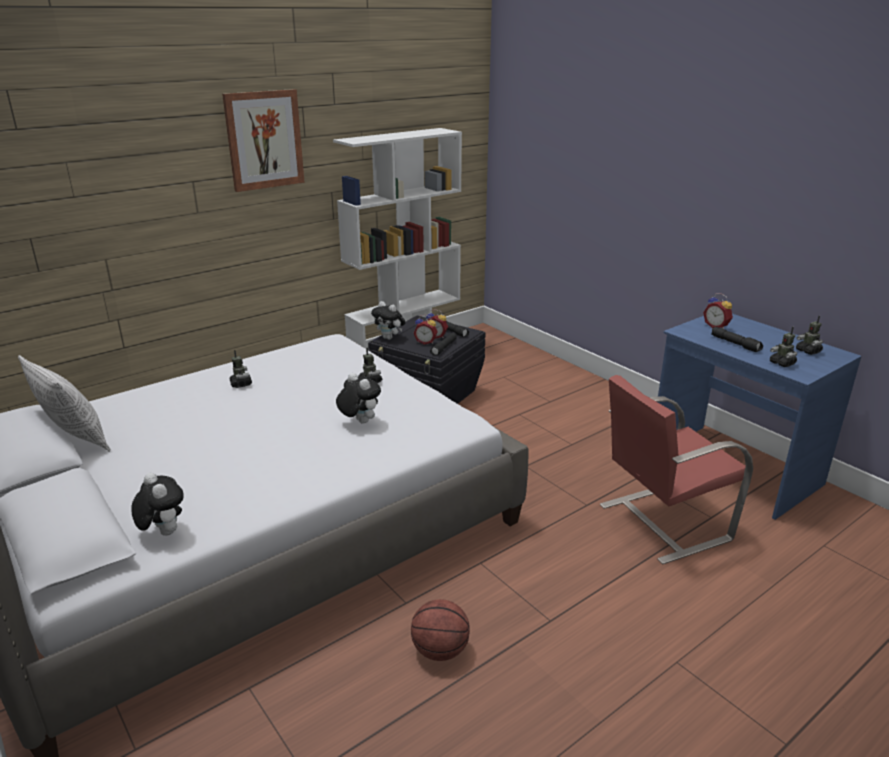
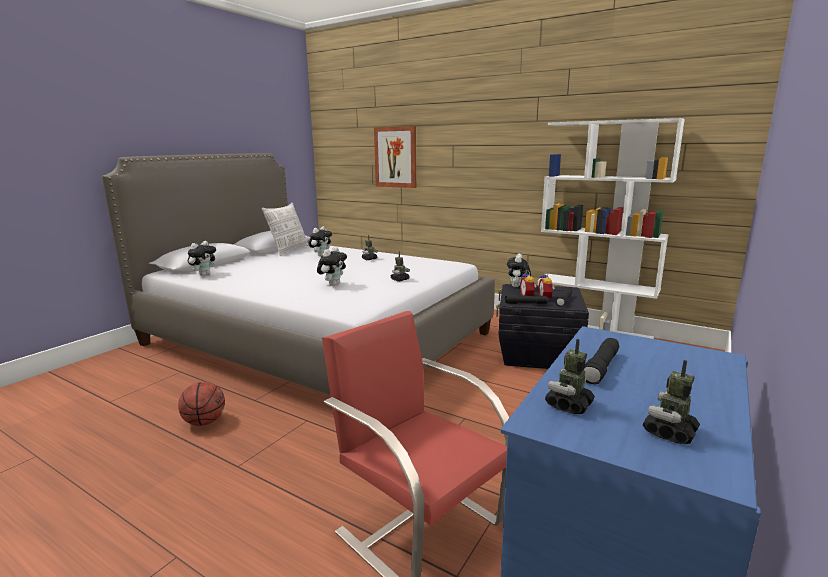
camera: 70 degrees right, 10 degrees down
(164, 416) = (321, 255): none -> plush toy
(264, 140) = (502, 120): picture -> picture (396, 157)
(716, 326) = (656, 354): alarm clock -> none

